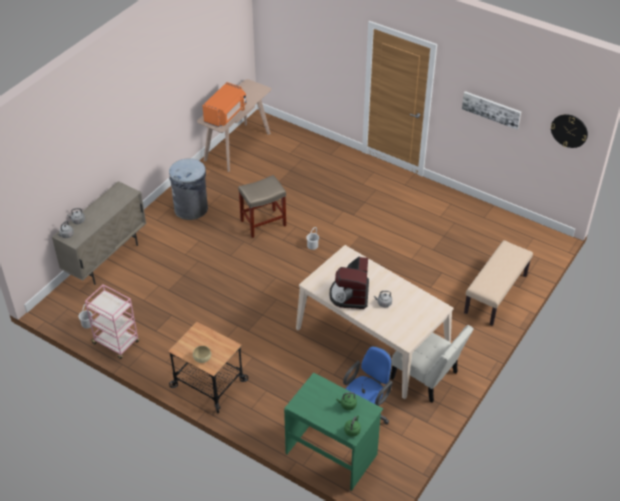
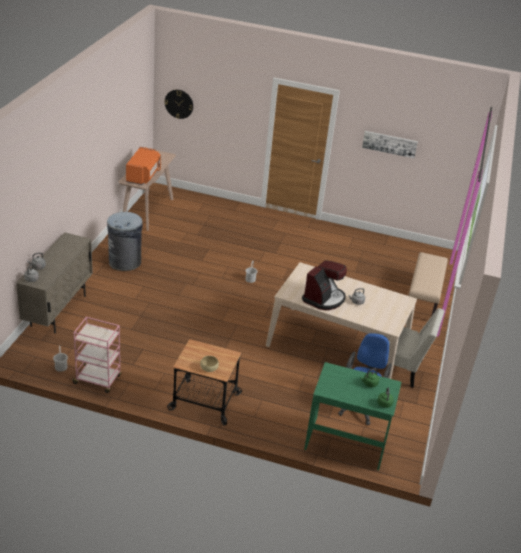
camera: 20 degrees left, 10 degrees down
(263, 223) = (198, 266): beige stool -> none
(350, 294) = (324, 298): coffee machine -> coffee machine turned 135 degrees counterclockwise
(569, 130) = (461, 152): wall clock -> wall clock (179, 104)

